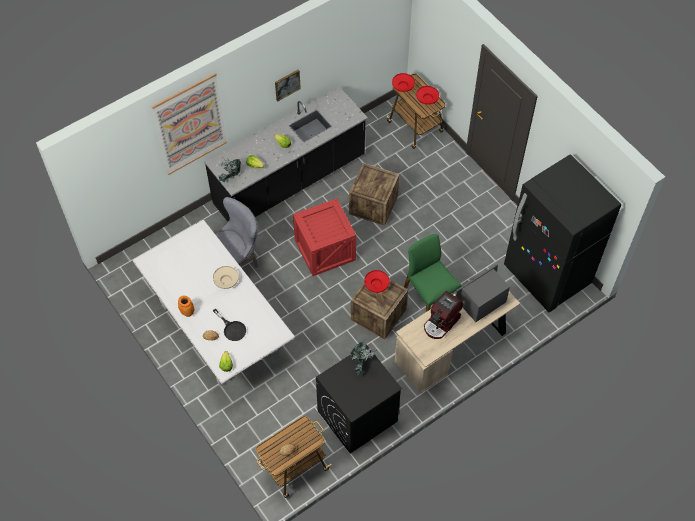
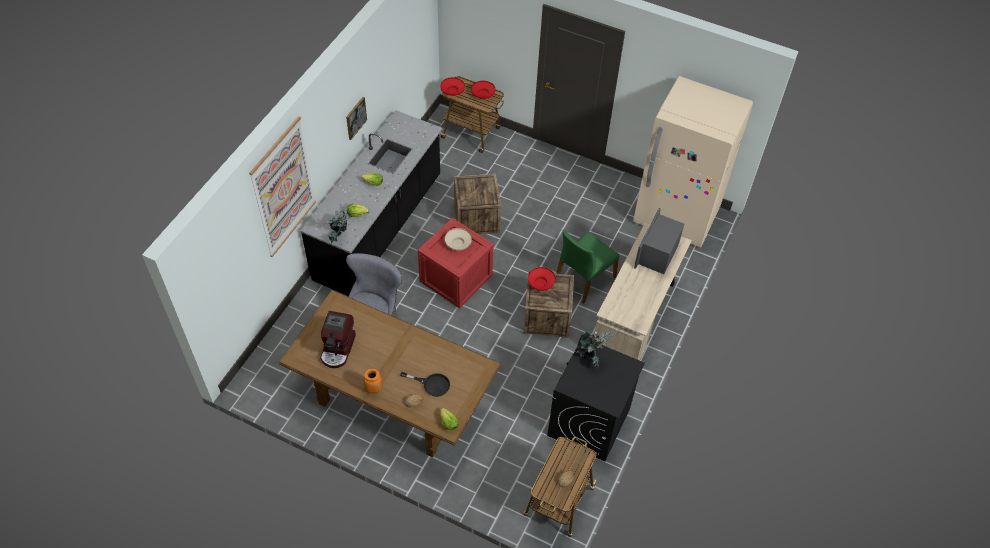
camera: 30 degrees left, 5 degrees down
(219, 327) = (395, 399): white dining table -> brown dining table
(226, 281) = (395, 339): beige bowl -> beige bowl (458, 243)
(430, 296) = (584, 279): green chair -> green chair turned 75 degrees counterclockwise
(441, 323) = (633, 288): coffee machine -> coffee machine (338, 349)
(547, 275) = (676, 216): black fridge -> beige fridge

